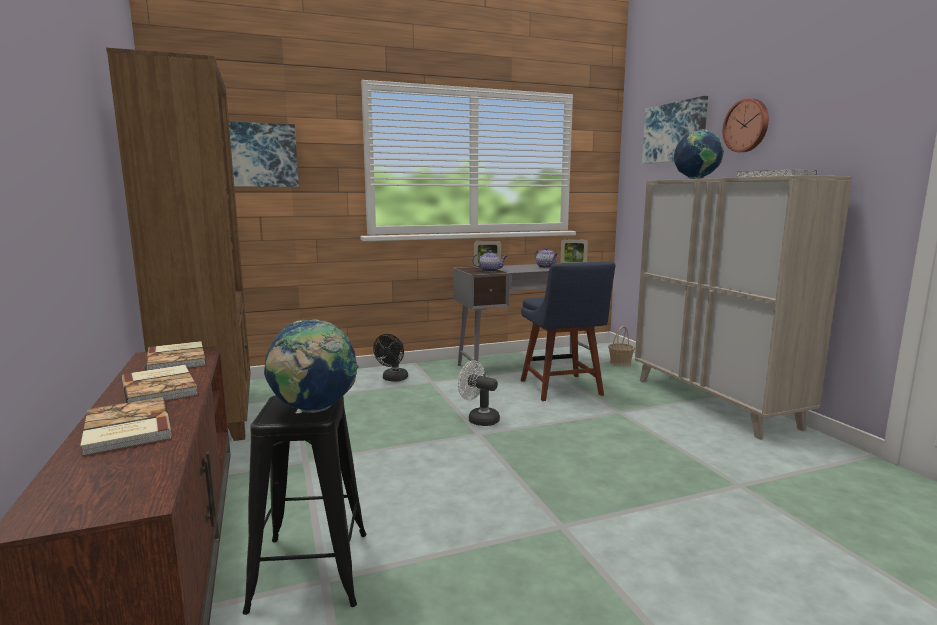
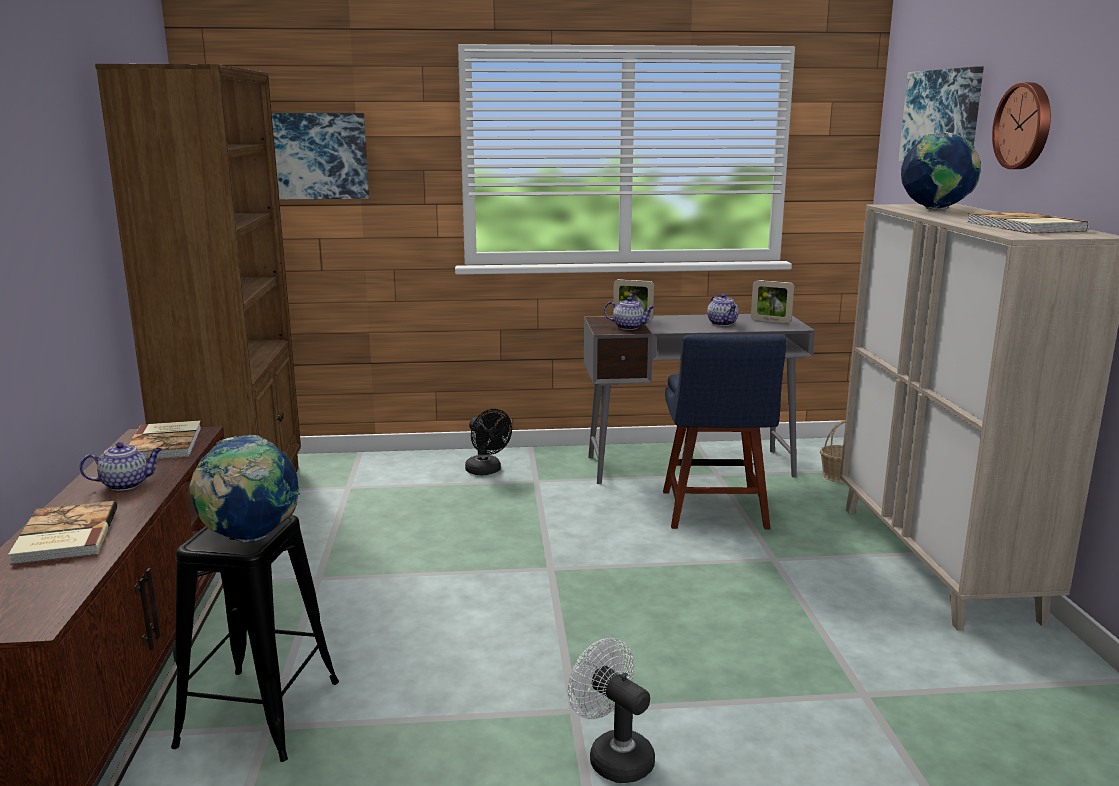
camera: 15 degrees right, 5 degrees up
(161, 387) = (126, 484): book -> teapot
(393, 379) = (487, 471): black fan -> black fan turned 75 degrees counterclockwise
(479, 419) = (565, 546): white fan -> white fan (613, 756)

